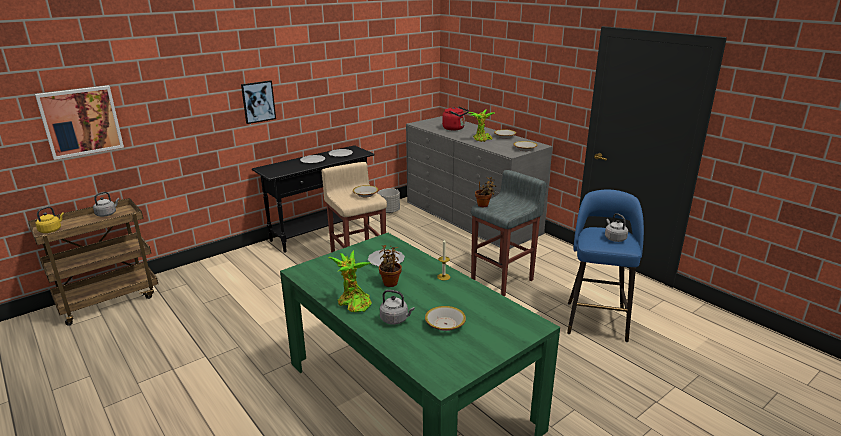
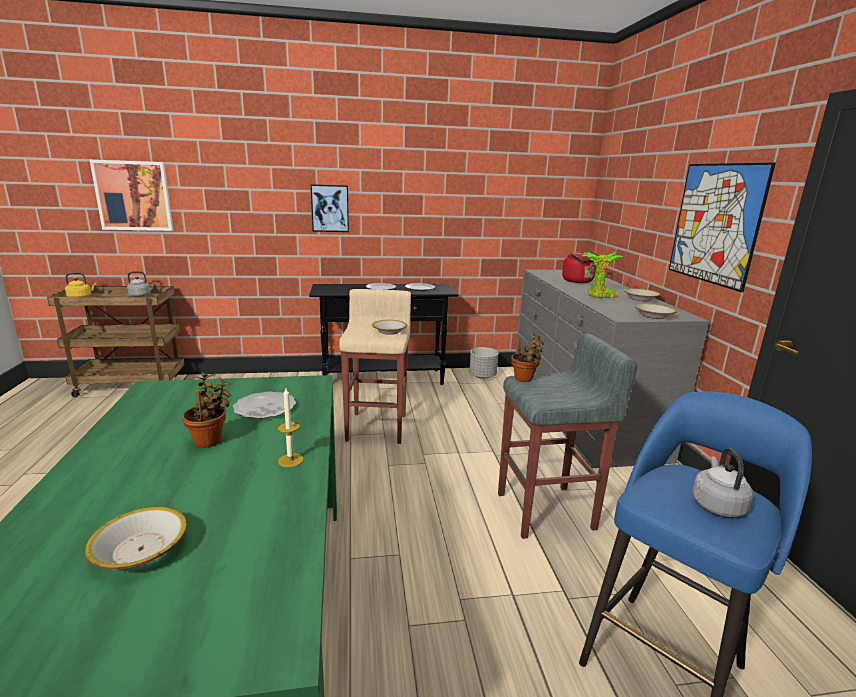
camera: 30 degrees right, 5 degrees down
(353, 303) = (110, 452): potted plant -> none
(395, 319) = (101, 503): grey kettle -> none
(546, 88) = (715, 223): none -> picture

